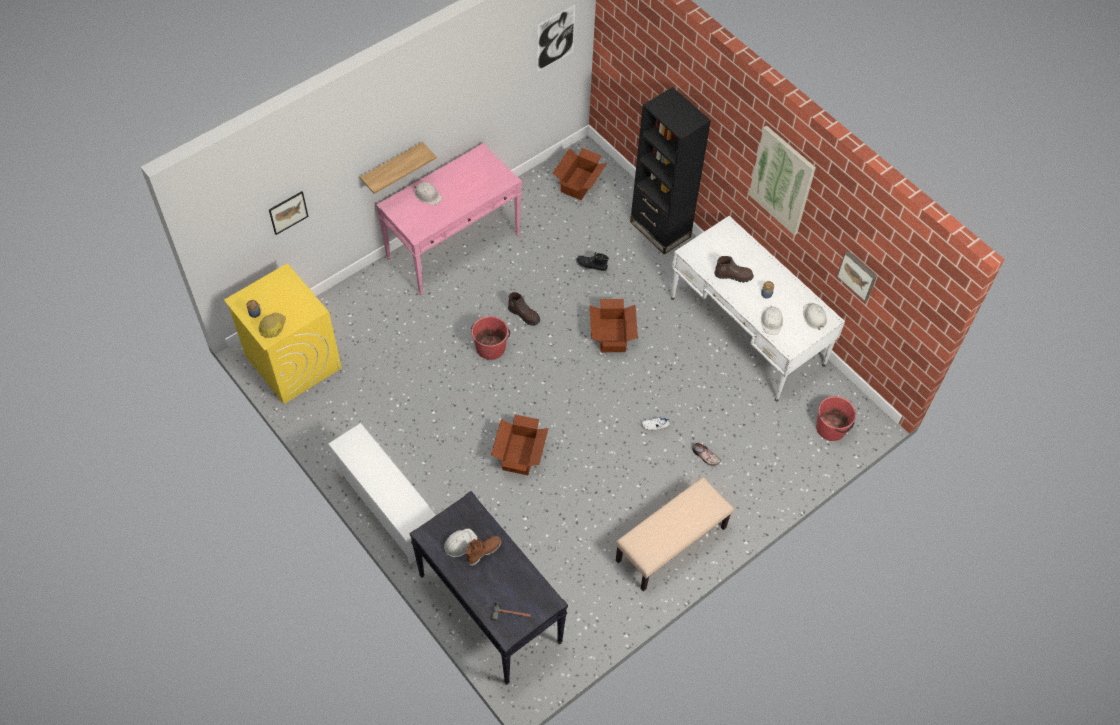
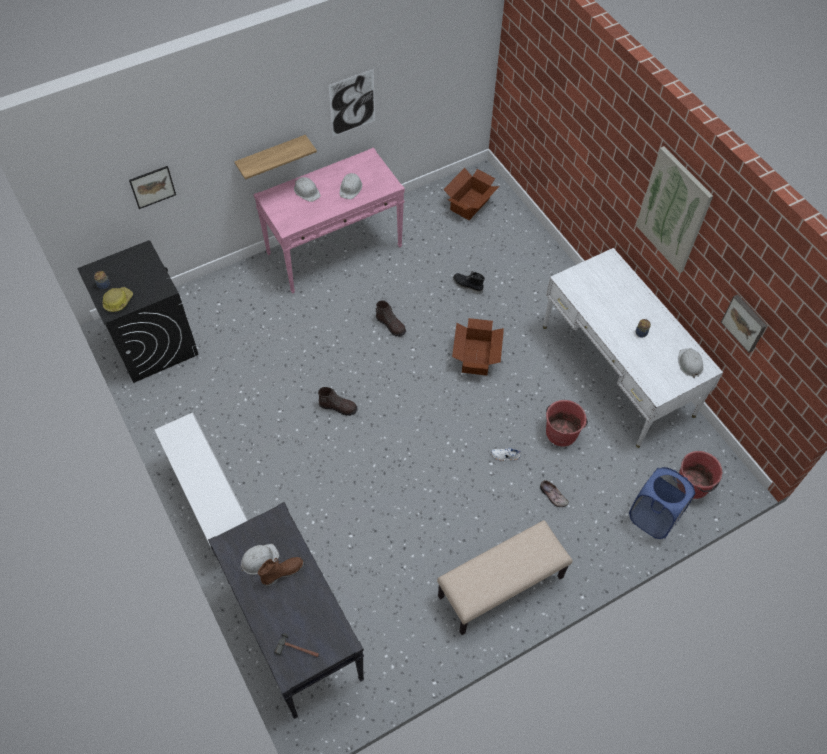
camera: 10 degrees right, 0 degrees up
(292, 361) = (152, 342): yellow washing machine -> black washing machine
(490, 347) = (351, 353): red bucket -> red bucket (561, 432)
(519, 454) = (358, 467): cardboard box -> none
(555, 38) = (456, 45): picture -> picture (352, 103)
(660, 229) = (543, 257): black bookcase -> none
(733, 275) = (608, 309): brown boot -> brown boot (338, 407)
(771, 321) = (643, 362): white hard hat -> white hard hat (350, 188)
(799, 463) = (653, 517): none -> blue laundry basket

